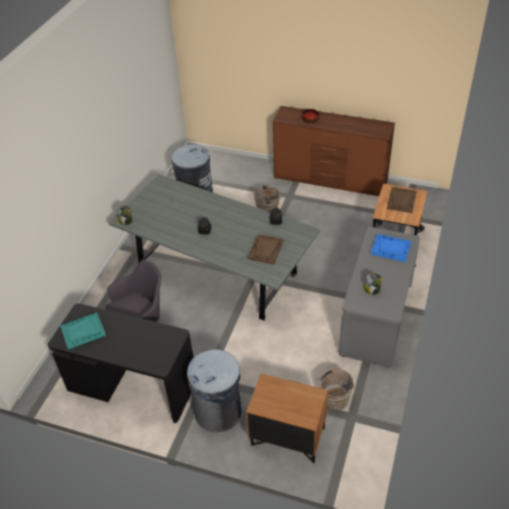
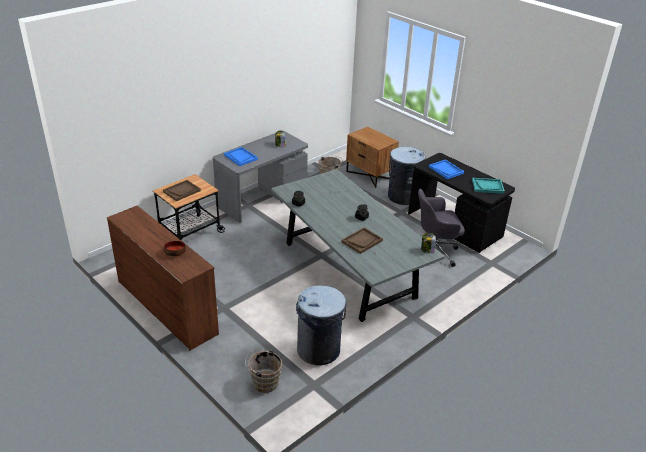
camera: 155 degrees left, 10 degrees down
(144, 339) = (446, 170): none -> blue tray
(265, 250) = (325, 189): brown tray -> brown tray (362, 241)
(269, 211) = (258, 302): brown bucket -> brown bucket (263, 382)

